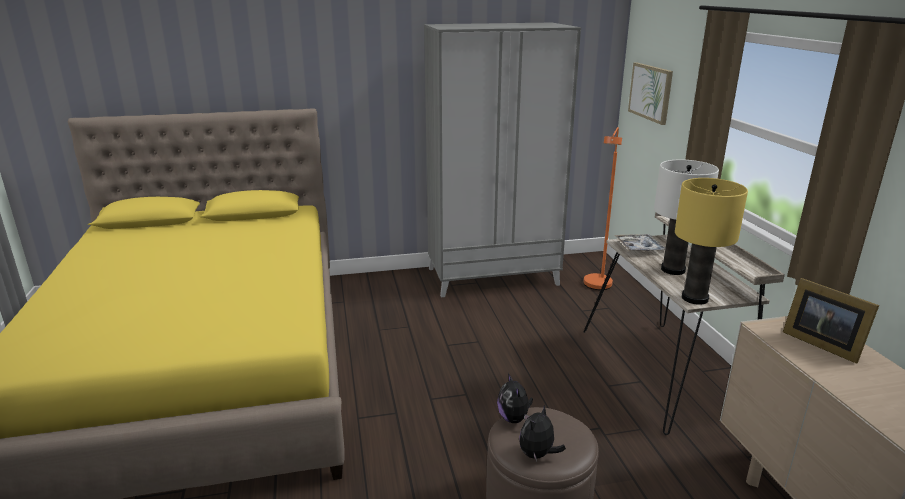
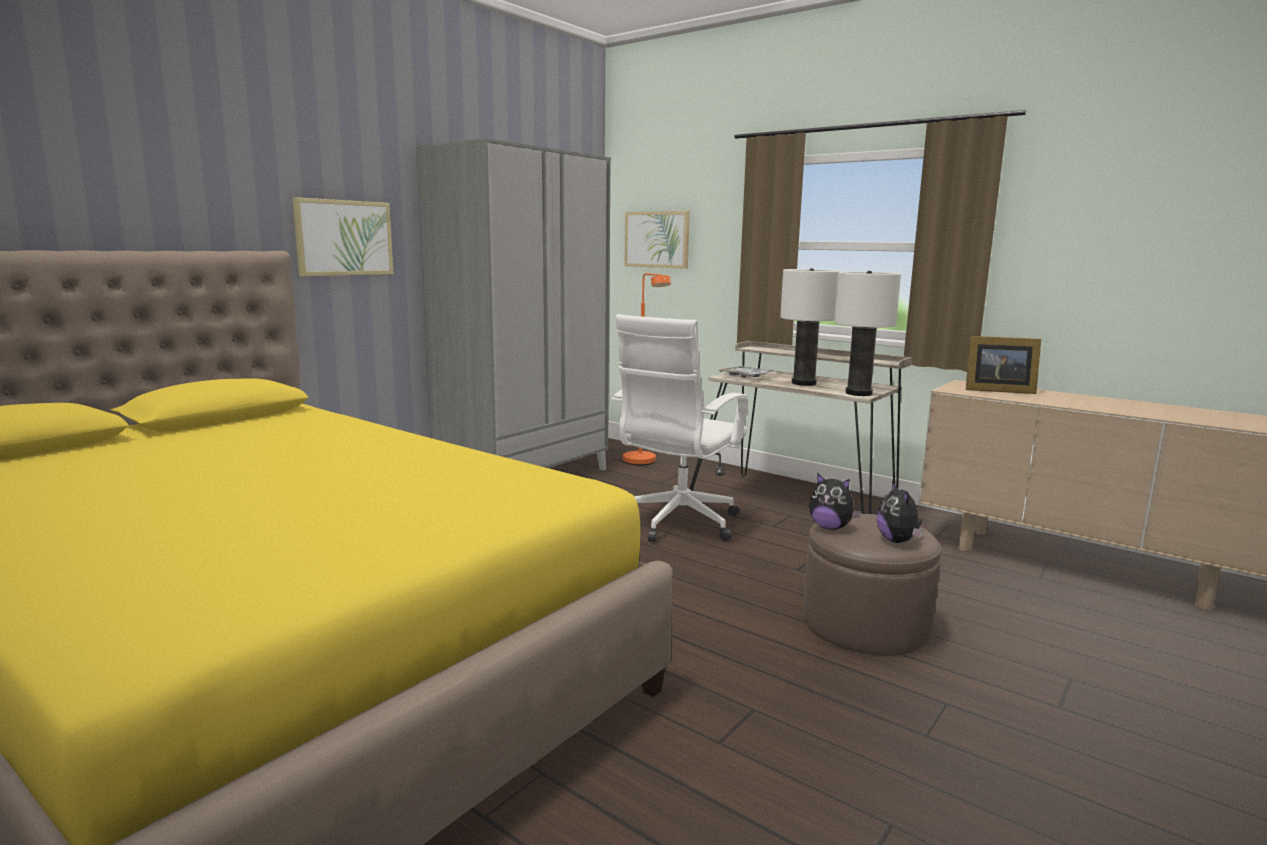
camera: 40 degrees left, 10 degrees down
(364, 95) = (344, 238): none -> picture
(536, 356) = (678, 525): none -> white office chair
(694, 298) = (858, 393): yellow table lamp -> white table lamp

